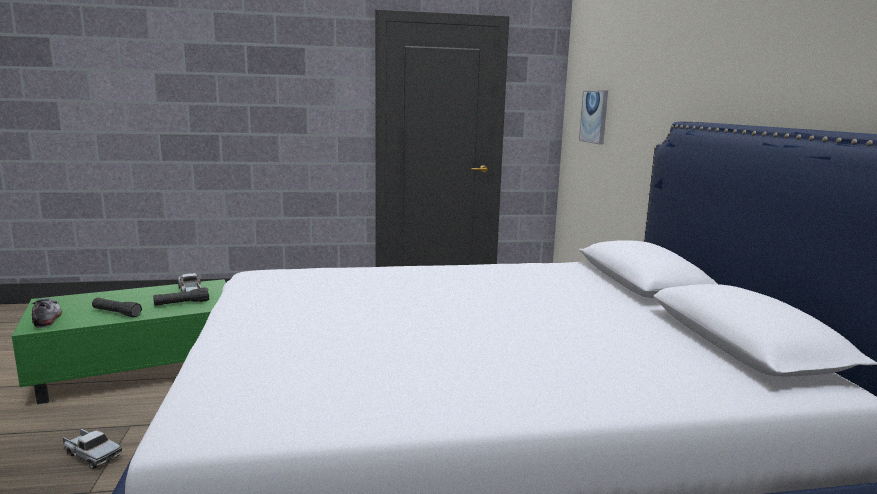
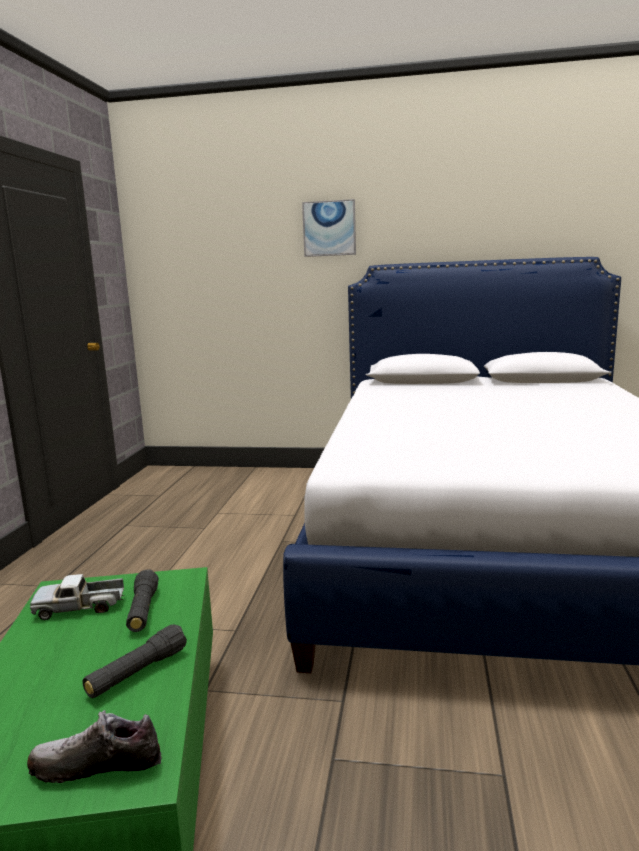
camera: 70 degrees left, 0 degrees up
(91, 455) = (410, 790): toy truck -> none
(594, 116) = (206, 274): picture -> picture (329, 228)

